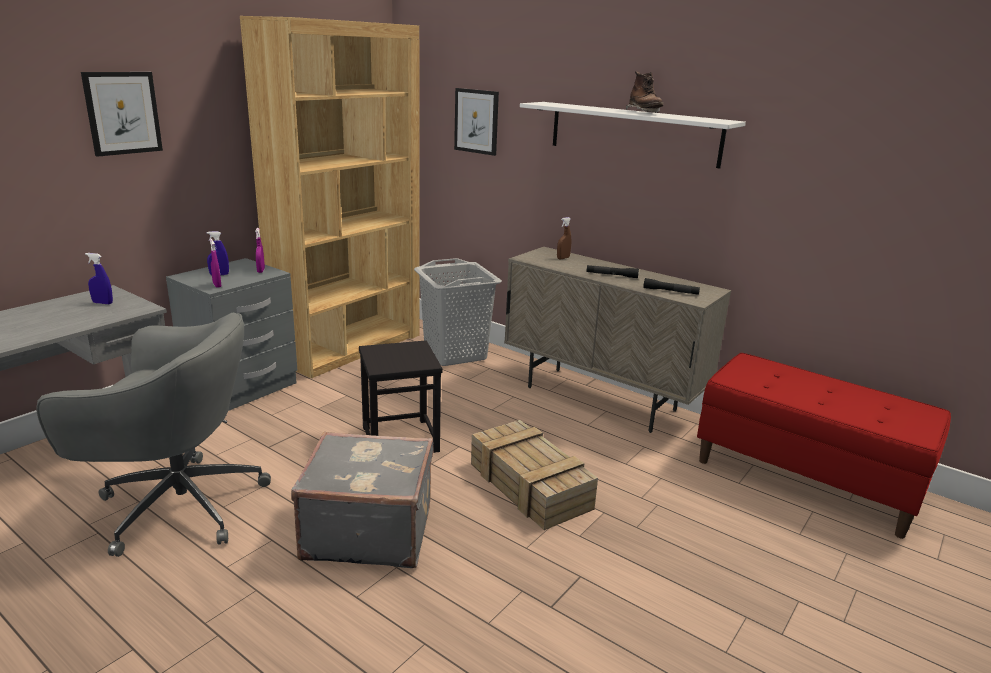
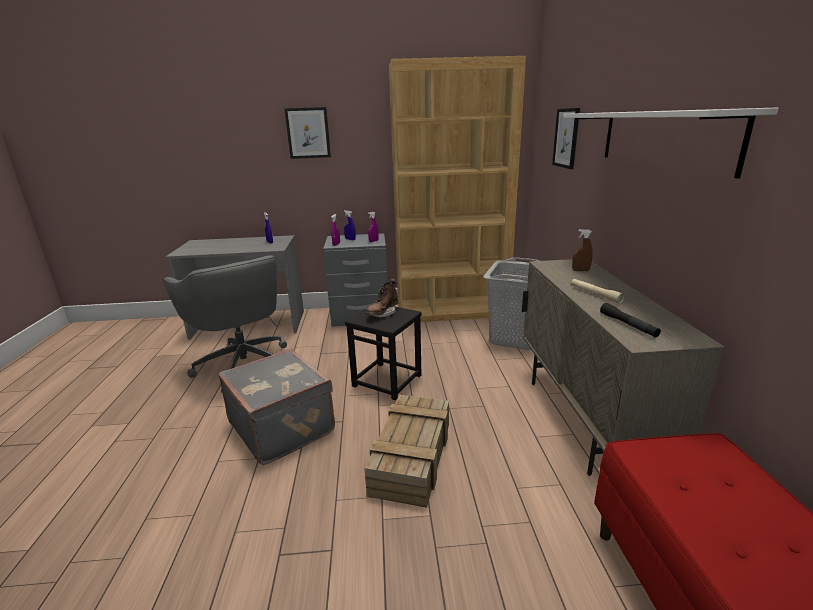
camera: 50 degrees right, 0 degrees up
(611, 275) = (595, 294): black flashlight -> beige flashlight
(644, 113) = (657, 110): brown boot -> brown boot (382, 313)

